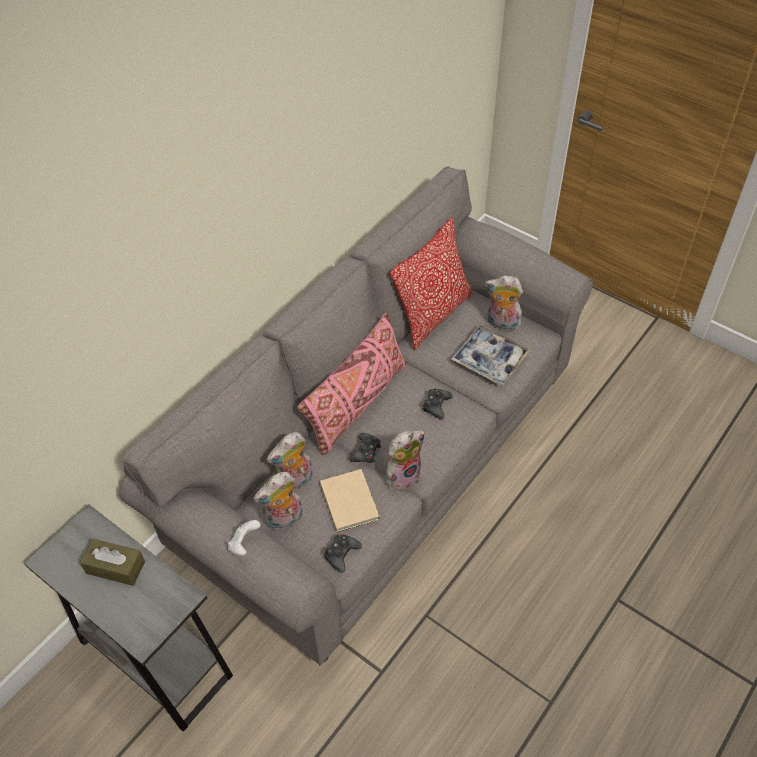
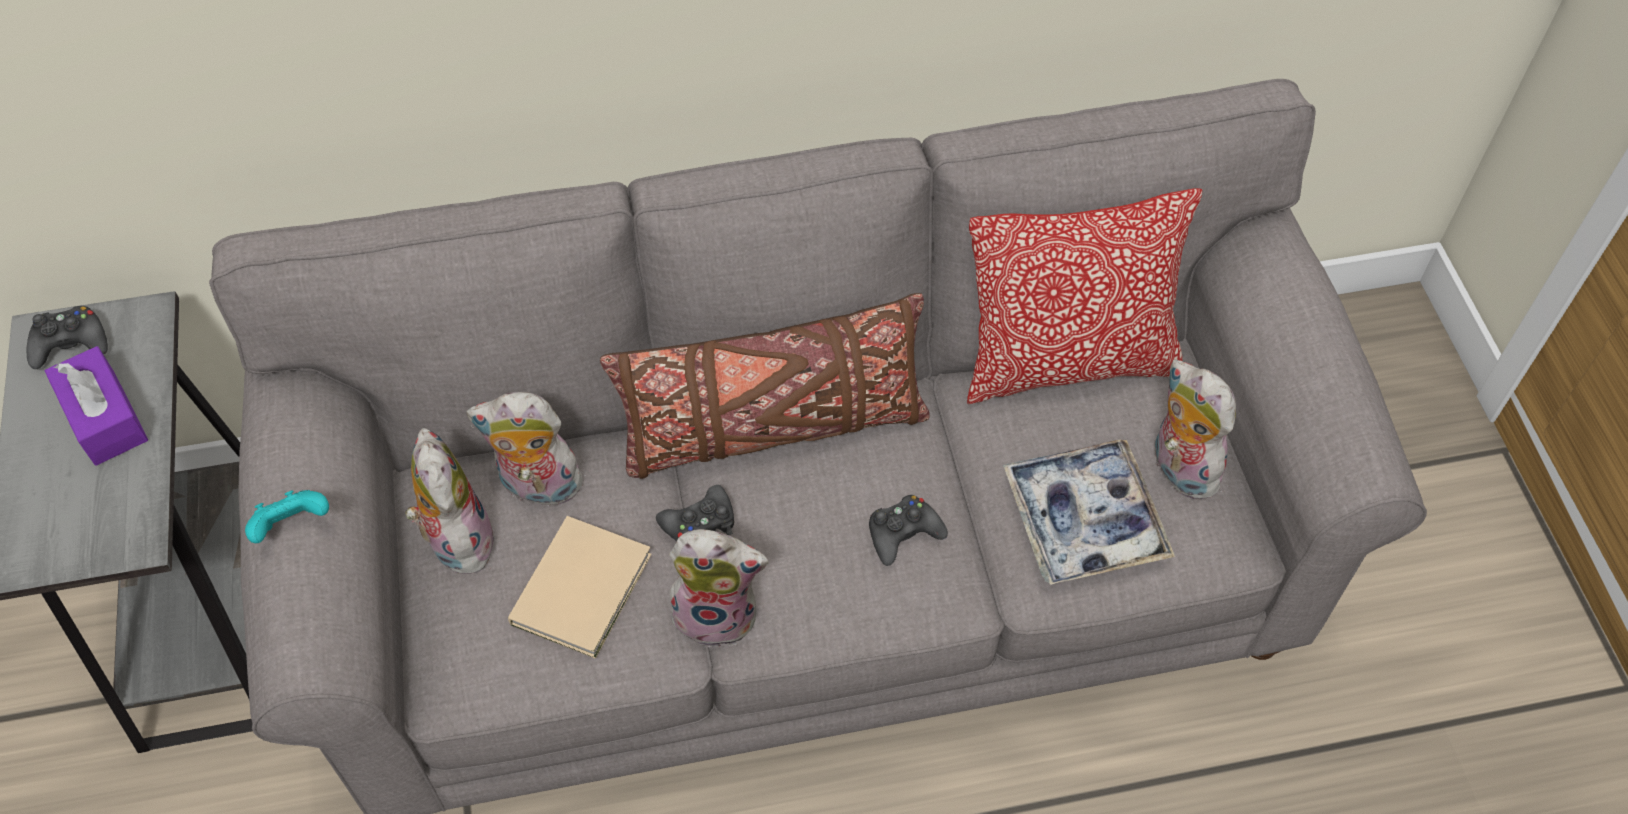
camera: 40 degrees right, 5 degrees up
(115, 567) = (104, 417): brown tissue box -> purple tissue box
(244, 544) = (293, 526): white game controller -> turquoise game controller
(284, 520) = (457, 539): plush toy -> plush toy turned 60 degrees clockwise
(341, 554) = (479, 668): black game controller -> black game controller (71, 343)
(356, 404) = (773, 430): pink pillow -> brown pillow

